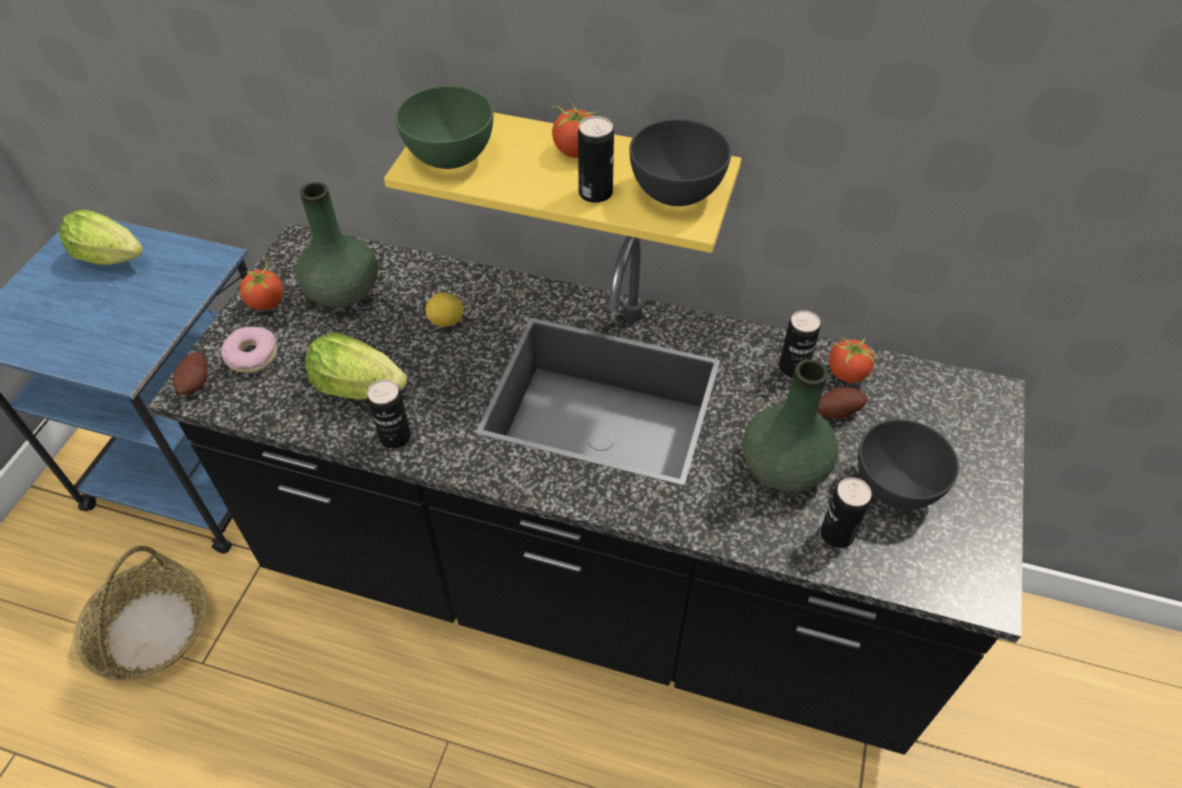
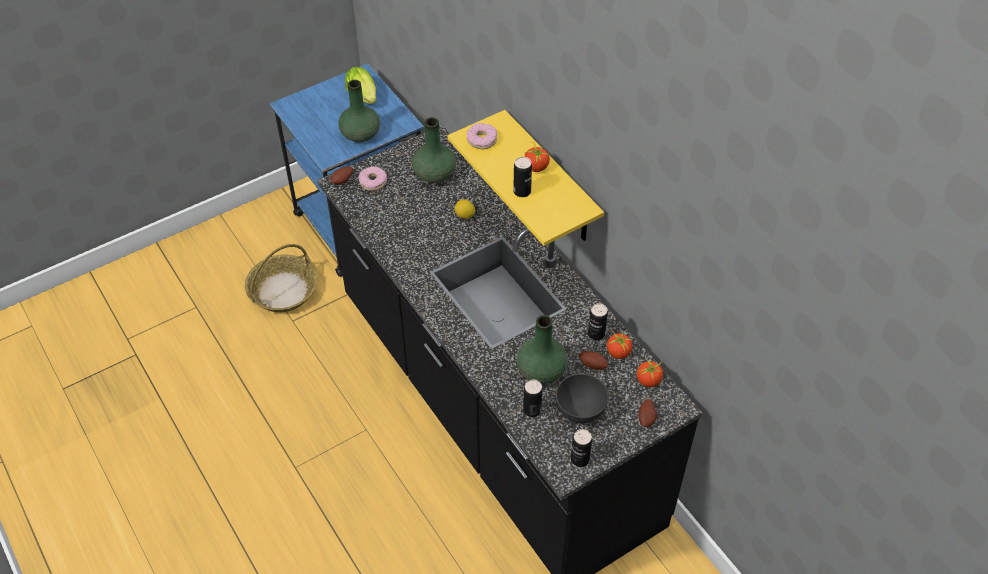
camera: 40 degrees right, 0 degrees up
(152, 310) = (360, 134): none -> green vase
(266, 302) = (399, 160): tomato -> tomato (648, 380)
(364, 389) = (403, 224): lettuce -> none
(395, 437) = (397, 253): can -> can (580, 459)
(449, 157) = (482, 140): green bowl -> donut
(676, 193) = (555, 211): grey bowl -> none
(980, 435) = (647, 418): none -> potato

